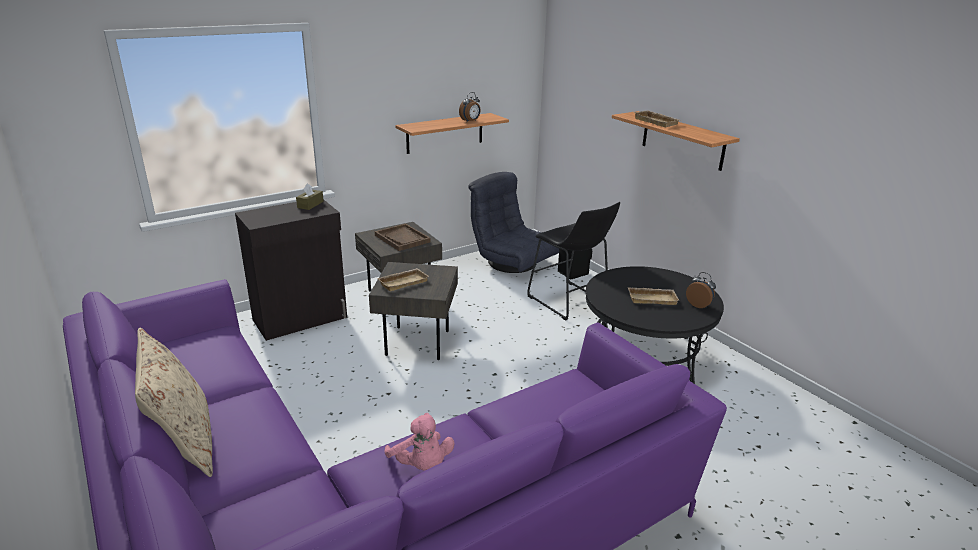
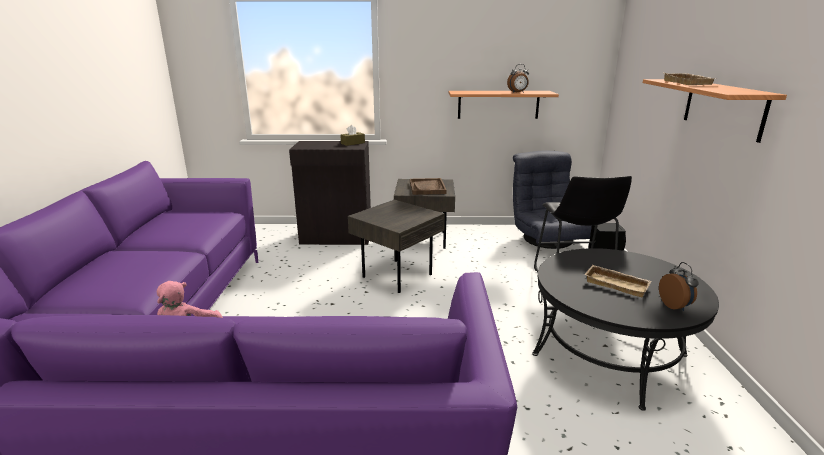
camera: 35 degrees right, 5 degrees down
(185, 443) = (97, 266): beige pillow -> none
(403, 282) = (385, 213): beige tray -> none

